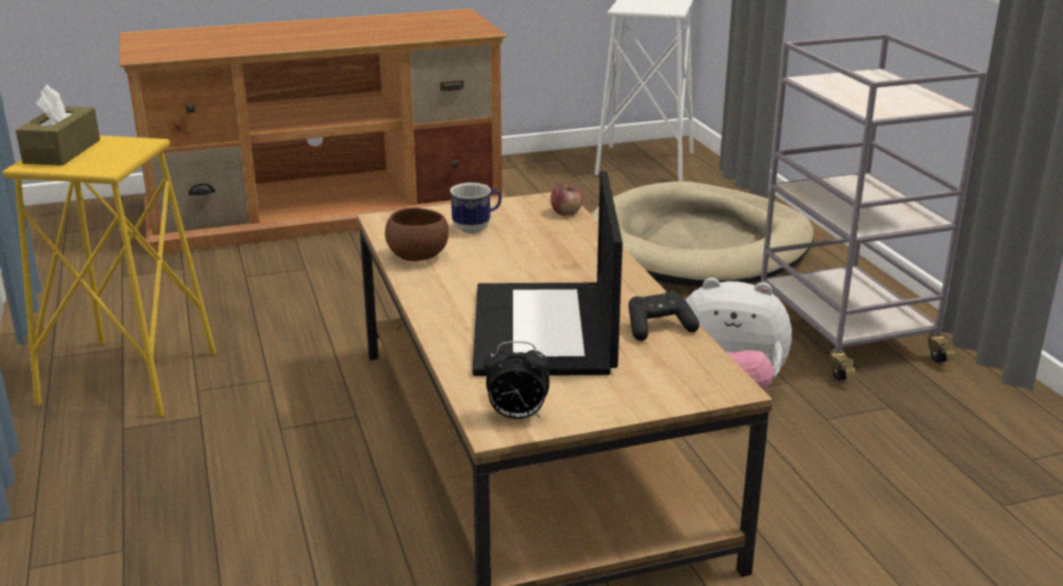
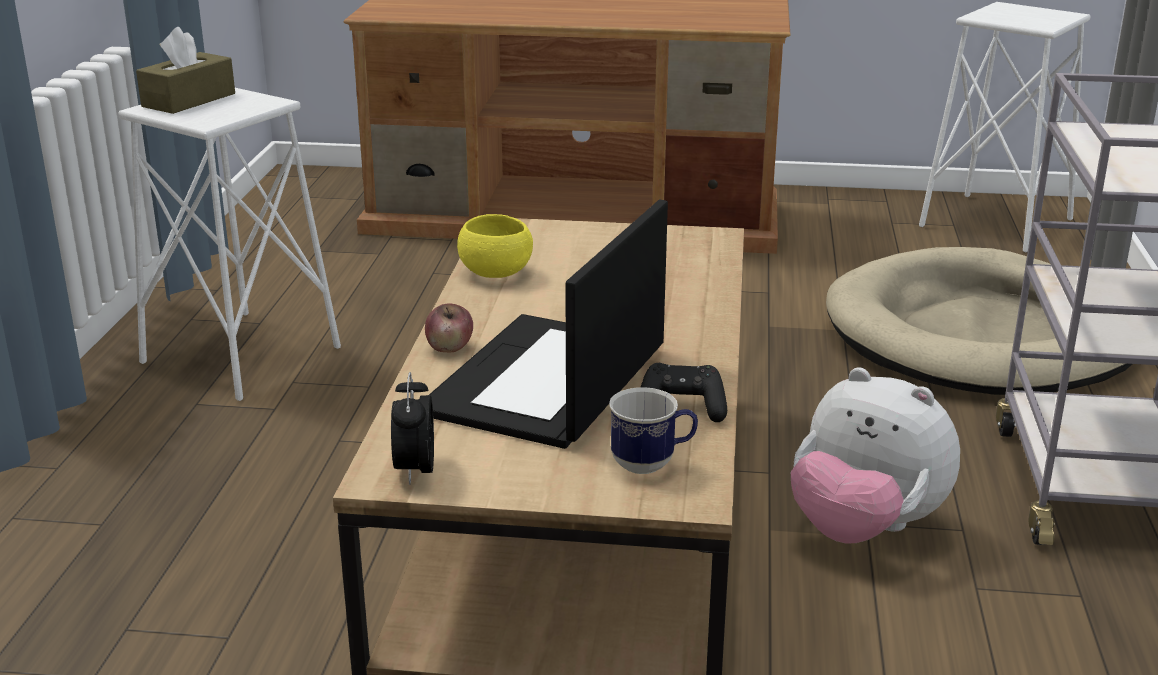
camera: 25 degrees right, 0 degrees up
(129, 377) = (242, 354): yellow stool -> white stool
(418, 257) = (495, 273): brown bowl -> yellow bowl
(477, 228) = (593, 253): mug -> mug (652, 464)
(516, 417) = (415, 470): alarm clock -> alarm clock turned 60 degrees clockwise
(566, 212) = (714, 254): apple -> apple (450, 347)

